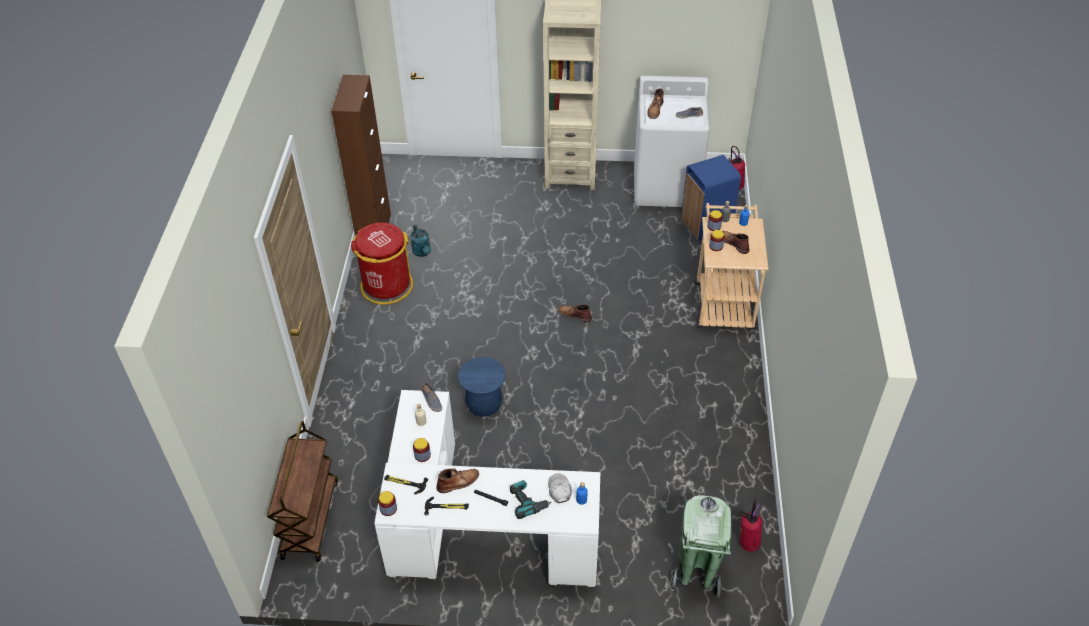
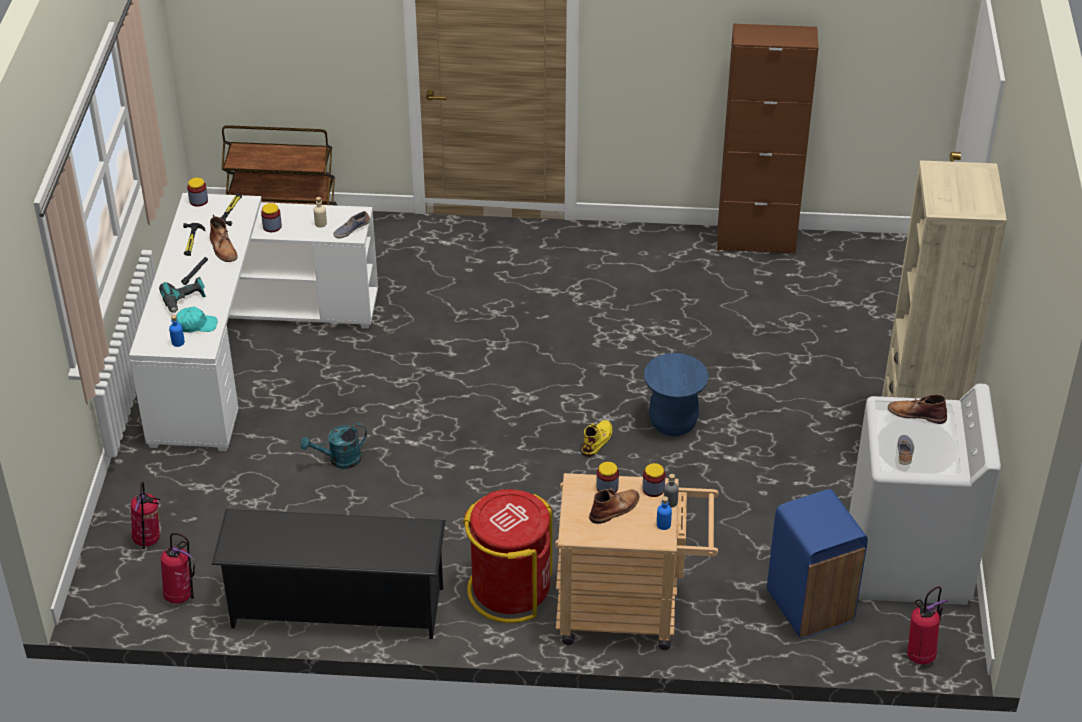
camera: 90 degrees right, 5 degrees down
(386, 286) = (649, 258): red trash can -> red trash can (509, 590)
(423, 252) = (717, 288): turquoise watering can -> turquoise watering can (339, 460)
(484, 405) = (435, 353): blue stool -> blue stool (673, 422)
(559, 490) = (196, 325): white cap -> turquoise cap
(574, 314) = (597, 440): brown boot -> yellow boot
(697, 572) = (148, 541): green trash can -> fire extinguisher
(743, 447) = (336, 607): none -> black shoe rack

